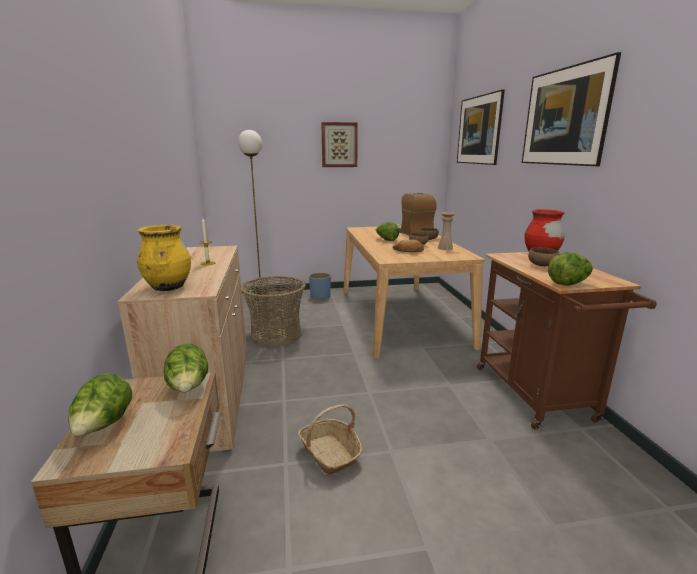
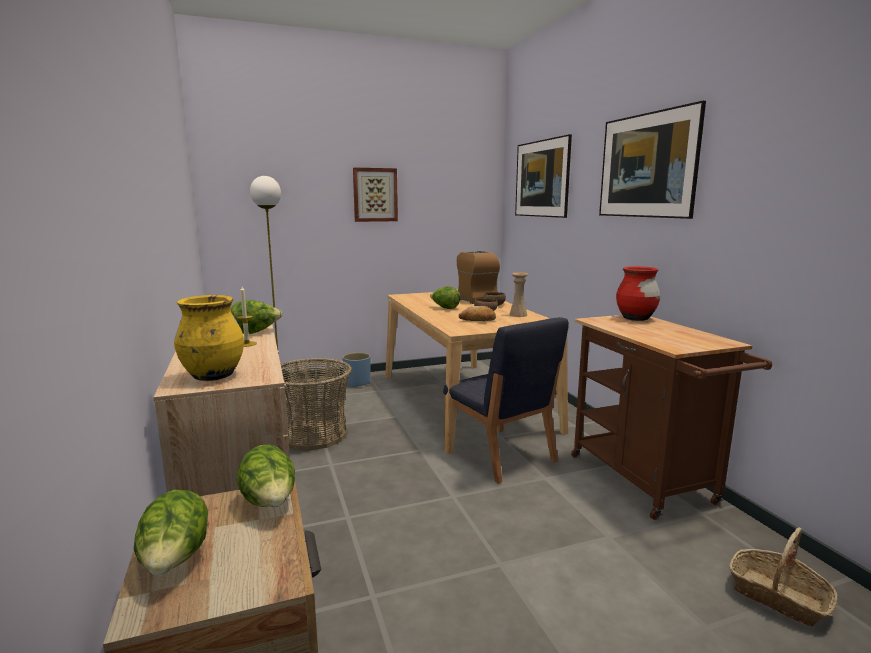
camera: 10 degrees left, 5 degrees down
(330, 453) = (426, 576): basket -> basket (778, 596)
(417, 362) = (500, 454): none -> blue chair
(542, 265) = (643, 329): brown bowl -> none
(568, 283) = (680, 347): lettuce -> lettuce (255, 332)

